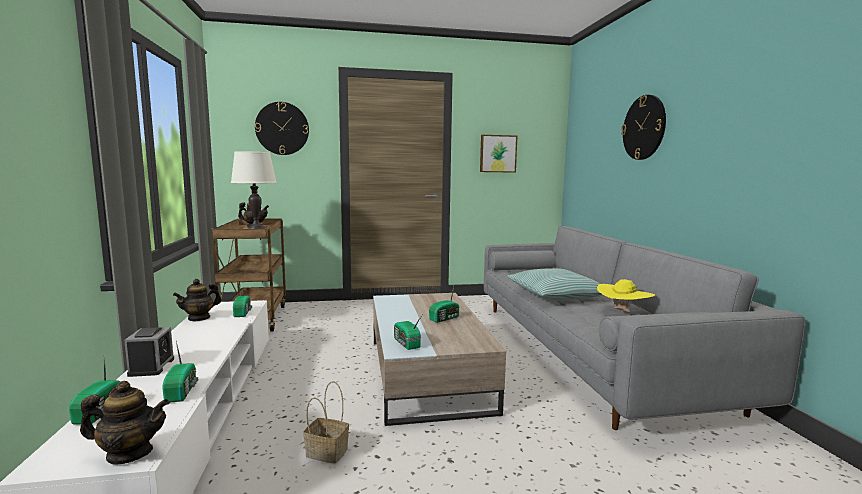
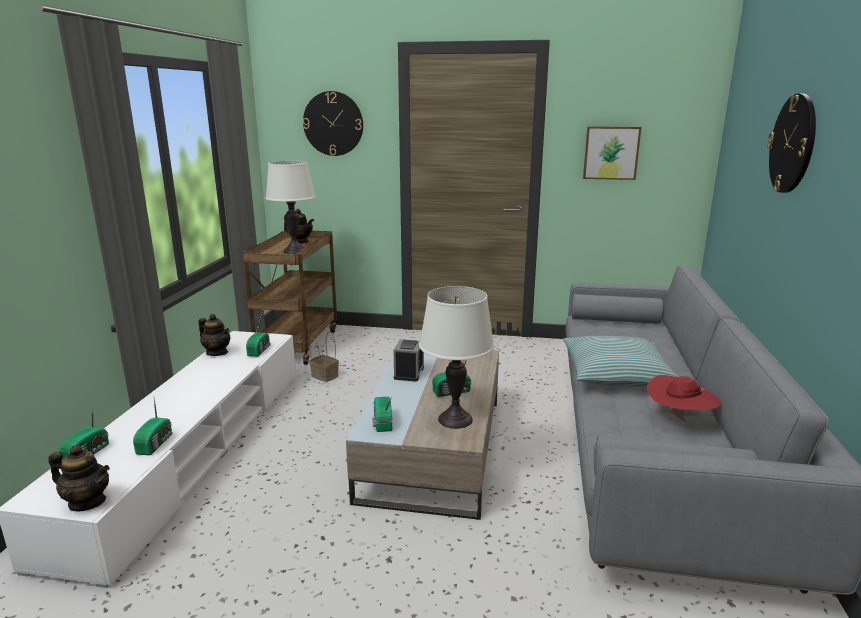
camera: 20 degrees right, 10 degrees up
(151, 367) = (147, 410): alarm clock -> alarm clock (409, 373)
(199, 318) = (217, 352): teapot -> teapot turned 120 degrees counterclockwise
(325, 452) = (279, 522): basket -> basket (323, 376)
(464, 334) = (455, 419): none -> white table lamp
(623, 312) = (679, 419): yellow hat -> red hat

